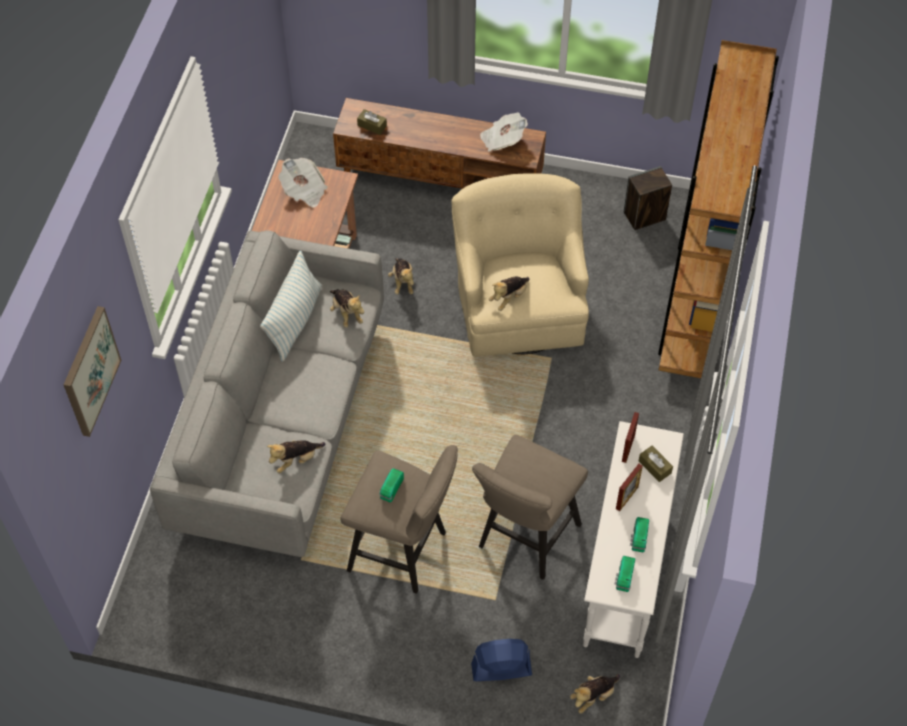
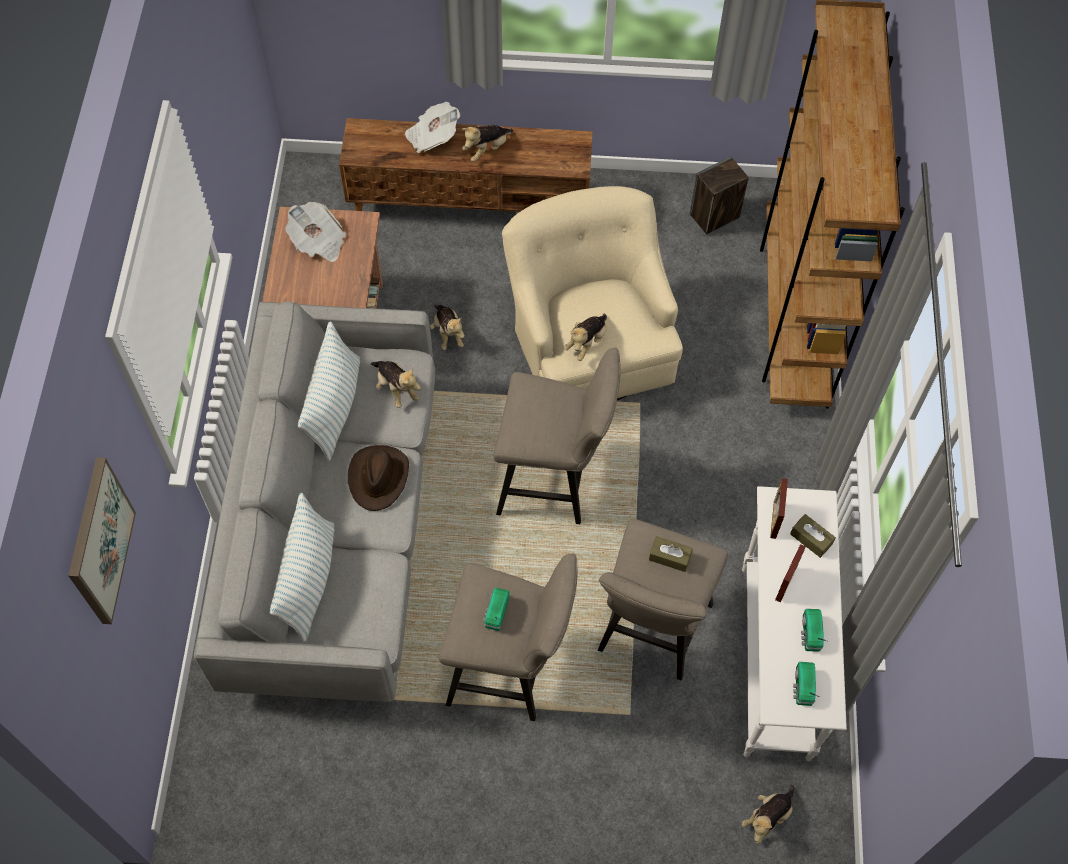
camera: 10 degrees left, 5 degrees up
(250, 449) = (309, 580): none -> pillow
(296, 460) = (367, 586): plush toy -> plush toy (486, 149)
(320, 379) = (378, 478): none -> brown hat
(372, 125) = (384, 149): brown tissue box -> brown tissue box (669, 557)
(468, 411) = (554, 482): none -> beige stool
(501, 669) = (652, 801): blue fan -> none
(502, 140) = (543, 148): newspaper -> newspaper (432, 137)

